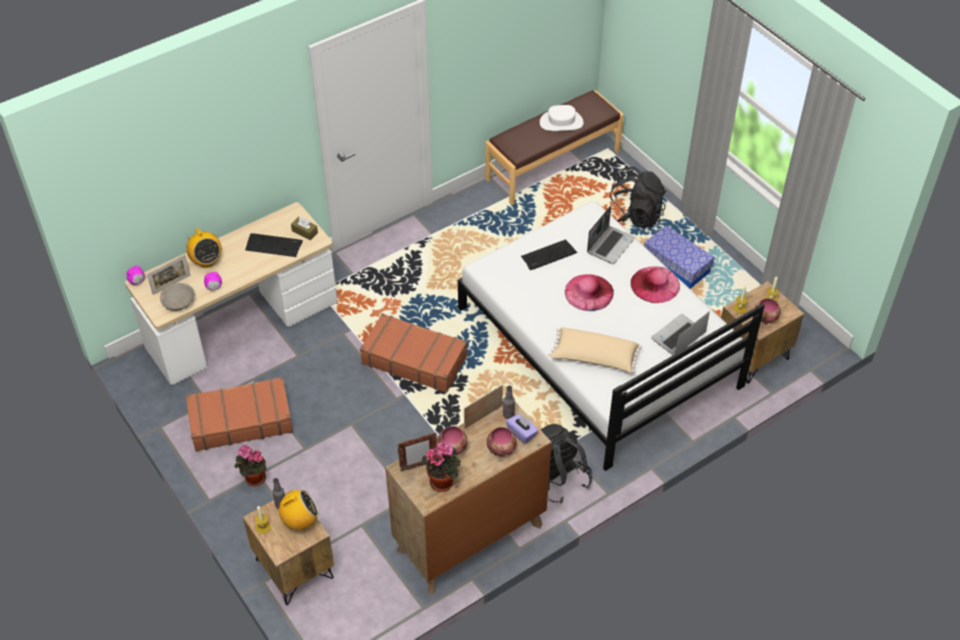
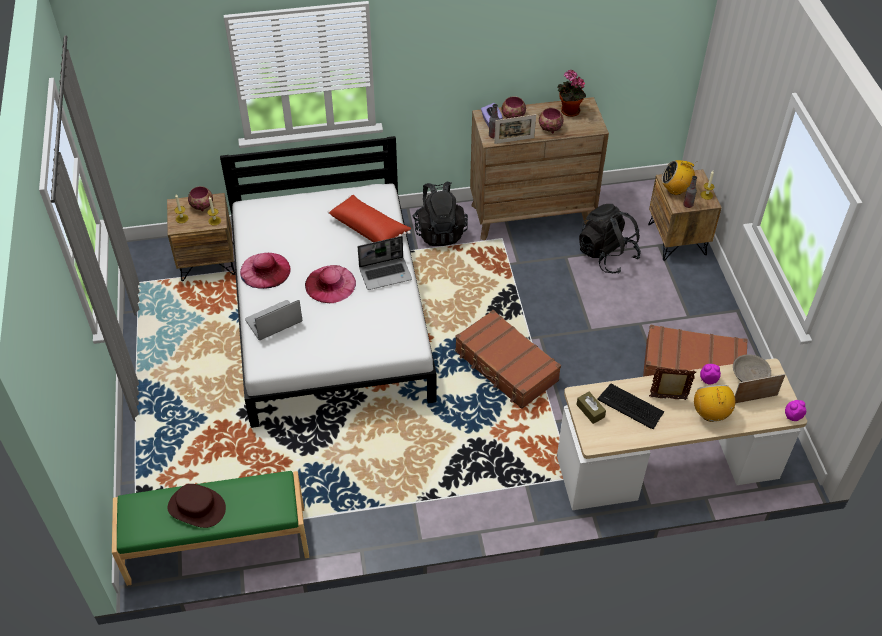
camera: 155 degrees left, 0 degrees up
(253, 478) = (693, 314): potted plant -> none
(418, 466) = (582, 125): picture frame -> picture frame (668, 398)
(548, 255) = (340, 334): keyboard -> none
(552, 165) = (217, 545): brown bench -> green bench
(561, 122) = (197, 507): white hat -> brown hat
(594, 358) = (369, 228): beige pillow -> red pillow
(634, 215) = (184, 438): black backpack -> black backpack (606, 255)
(676, 265) = (194, 366): storage box -> none
(678, 337) = (286, 220): laptop -> laptop (386, 274)

